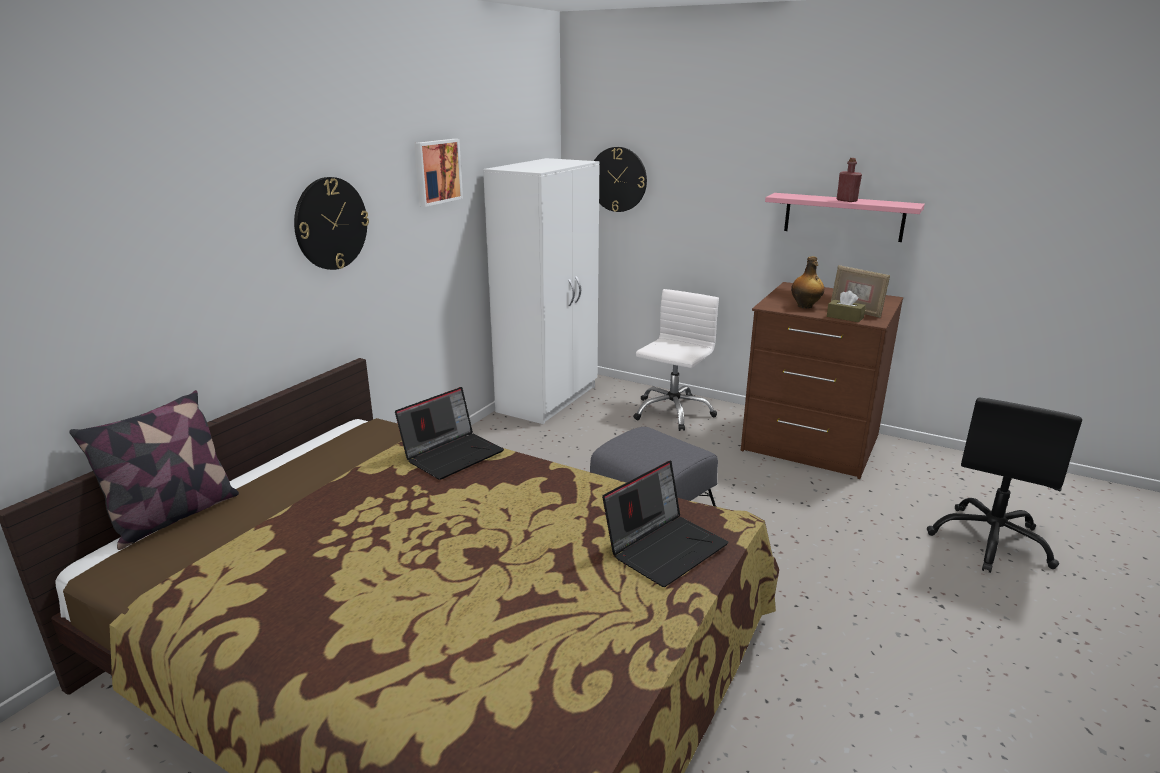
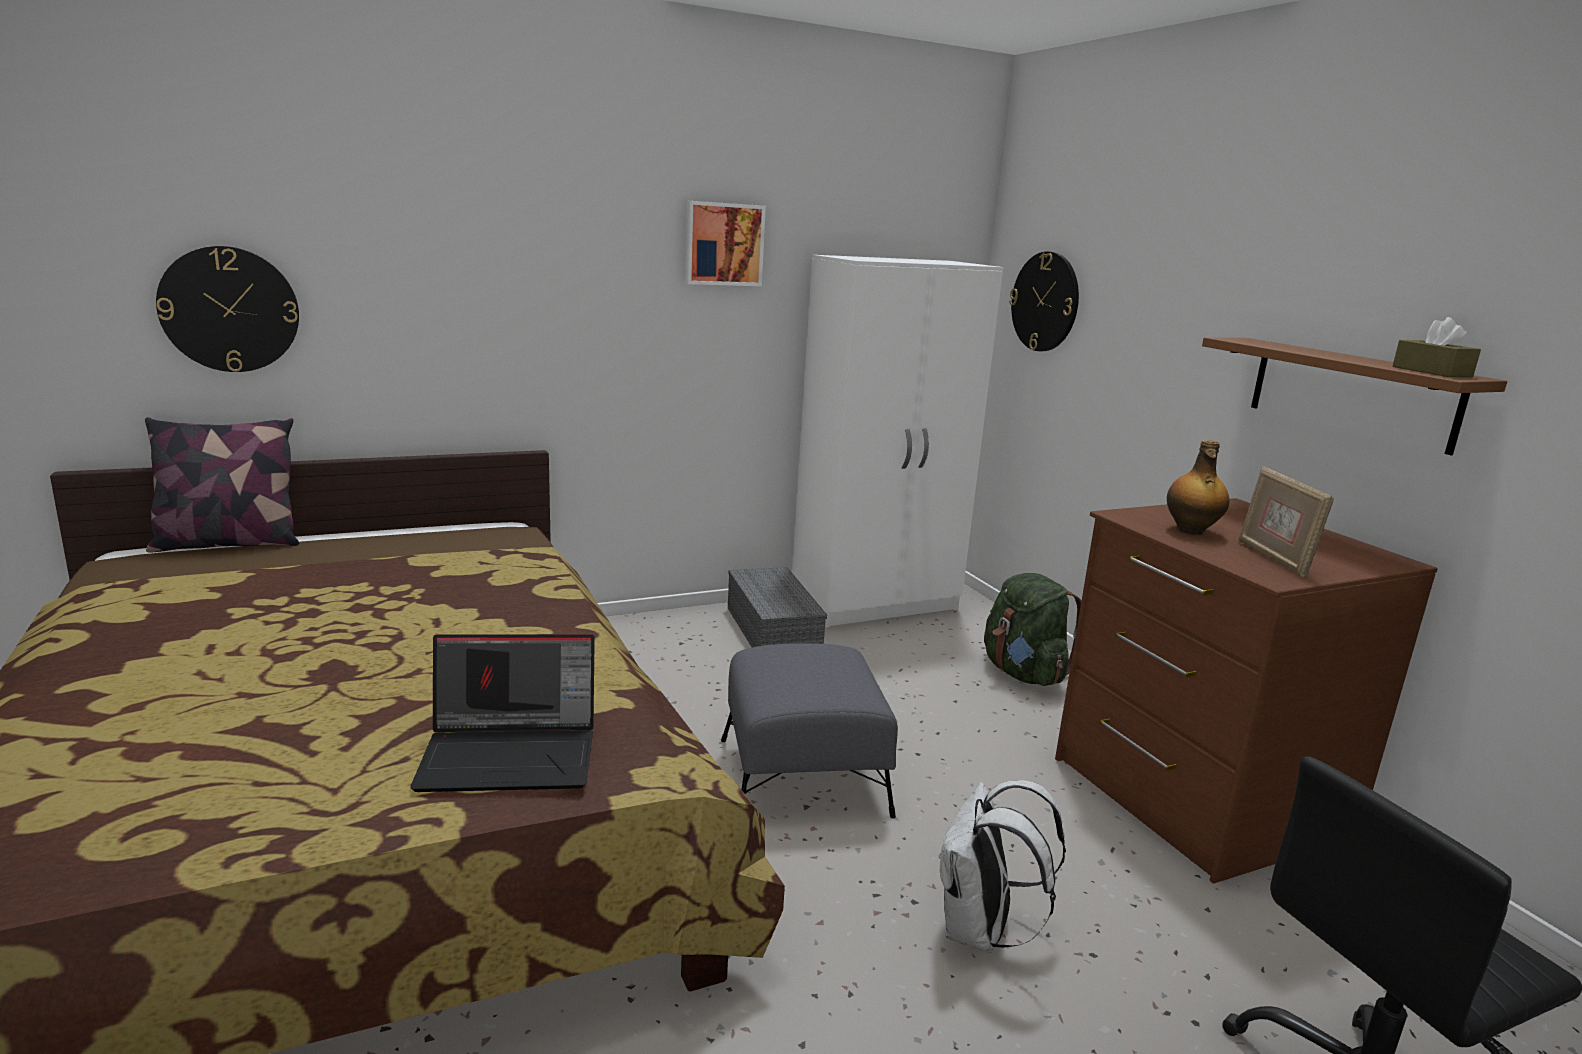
camera: 35 degrees right, 5 degrees down
(331, 223) = (531, 277): wall clock -> wall clock (230, 309)
(453, 454) = (513, 576): laptop -> none
(515, 437) = (770, 629): none -> grey storage box
(672, 412) = (1024, 674): white office chair -> green backpack
(814, 543) = (980, 931): none -> white backpack
(843, 217) = (1351, 393): pink shelf -> brown shelf
(845, 317) = (1229, 559): brown tissue box -> brown tissue box (1431, 371)
(846, 200) = (1340, 357): red bottle -> none

